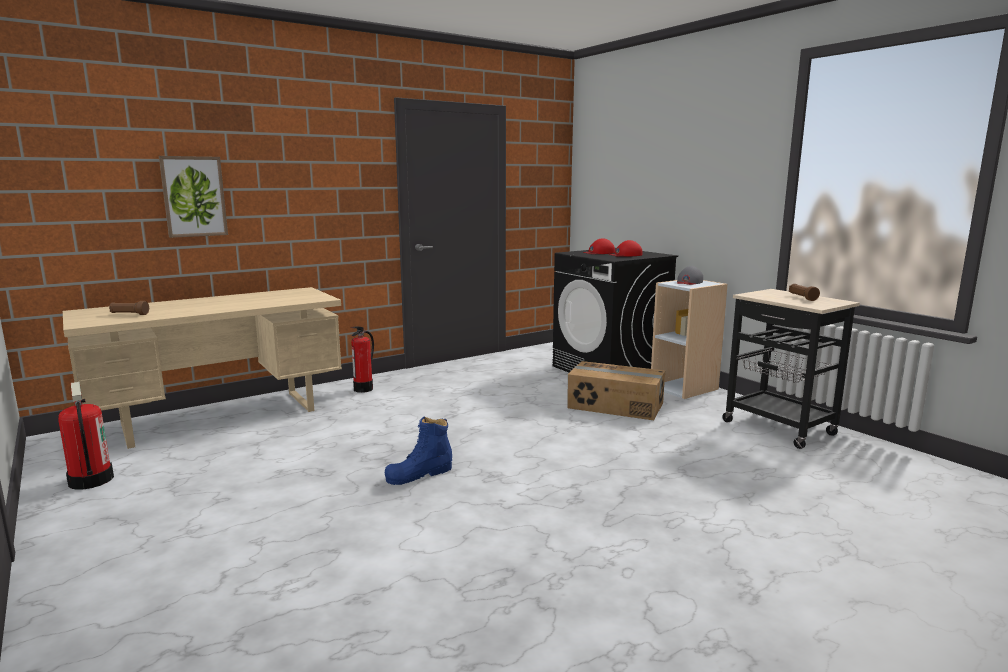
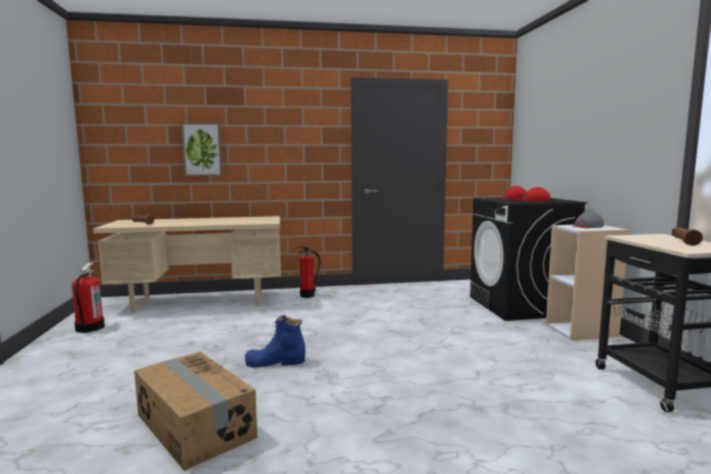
camera: 25 degrees right, 5 degrees down
(615, 406) = (495, 336): cardboard box -> cardboard box (194, 426)

